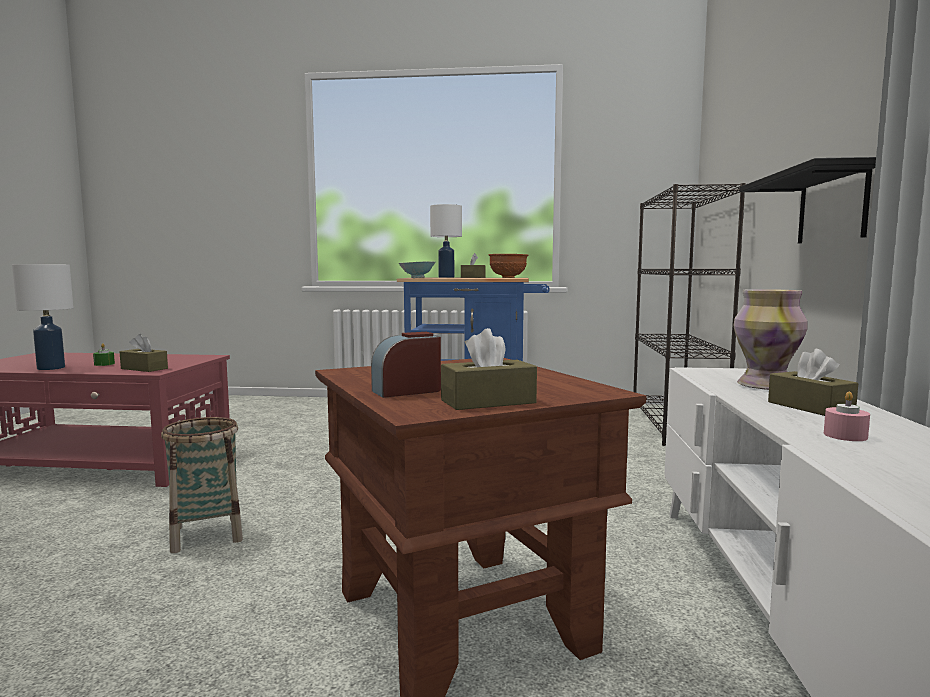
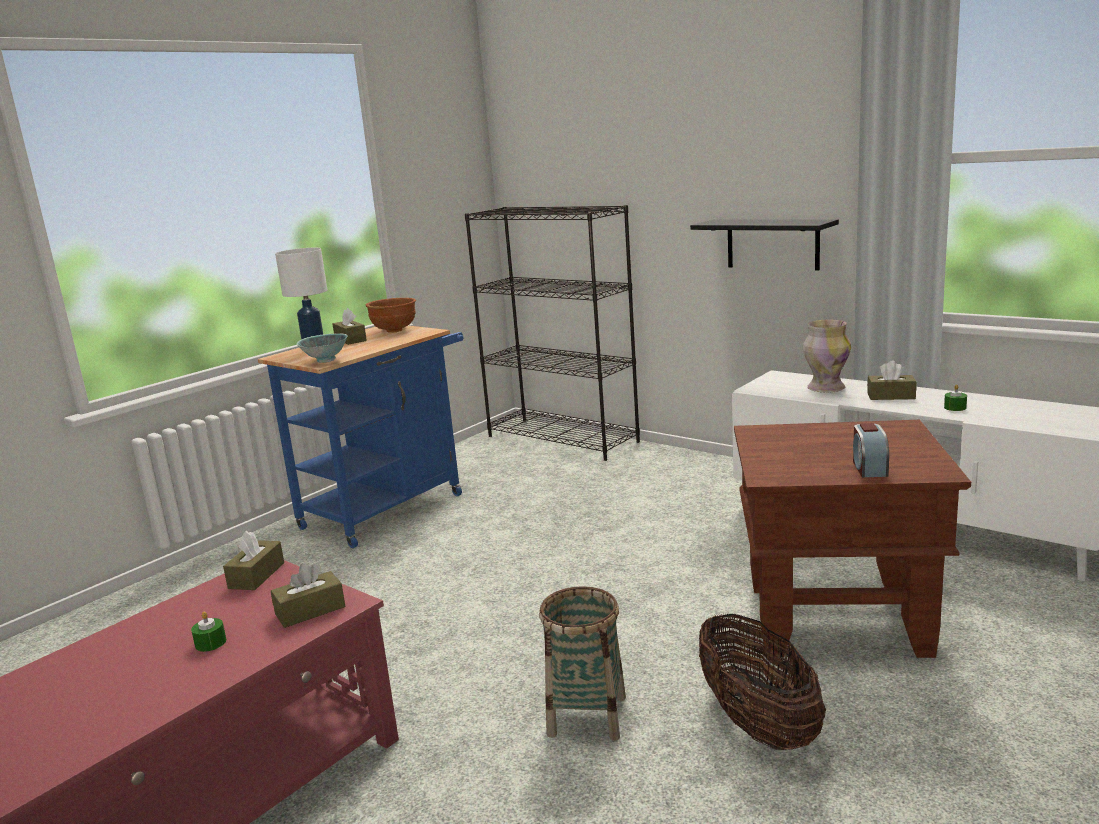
camera: 55 degrees left, 10 degrees up
(51, 368) = (181, 686): white table lamp -> none
(207, 612) = (757, 723): none -> basket
(488, 401) = (918, 454): brown tissue box -> brown tissue box (256, 575)
(845, 435) = (955, 407): pink candle -> green candle

